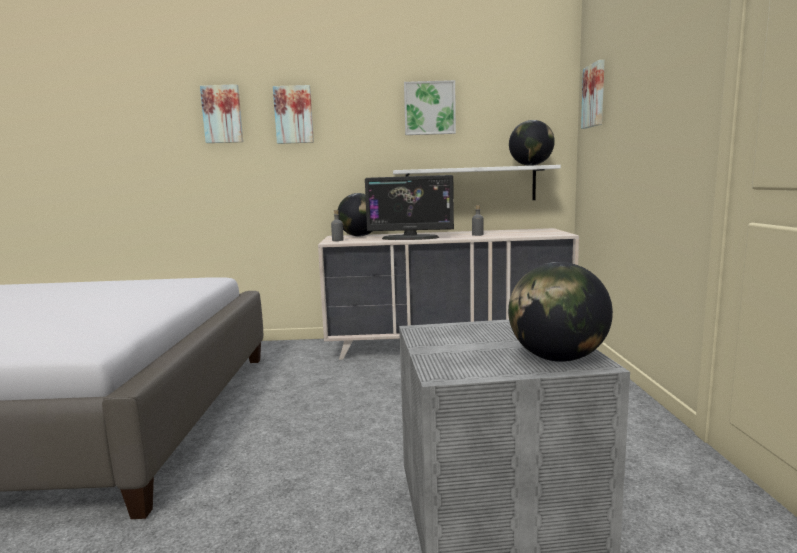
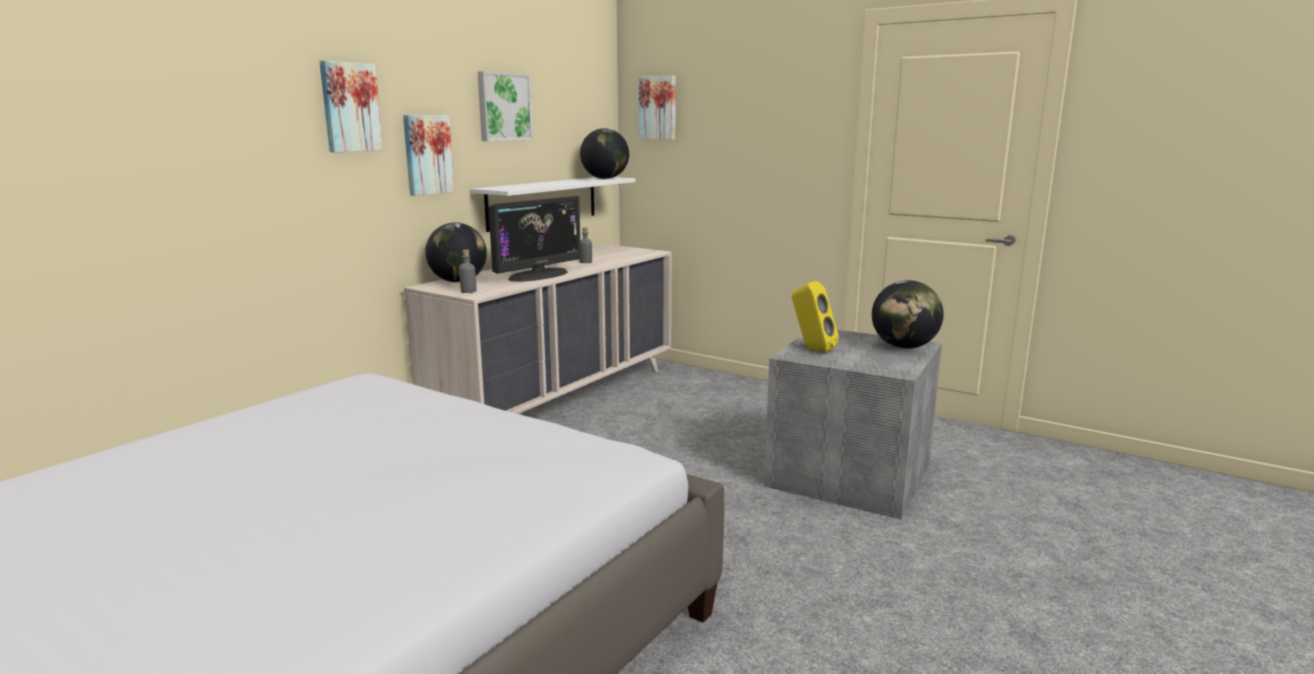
camera: 55 degrees left, 5 degrees up
(222, 114) = (239, 101): picture -> picture (427, 154)
(458, 330) = (811, 349): none -> yellow speaker

